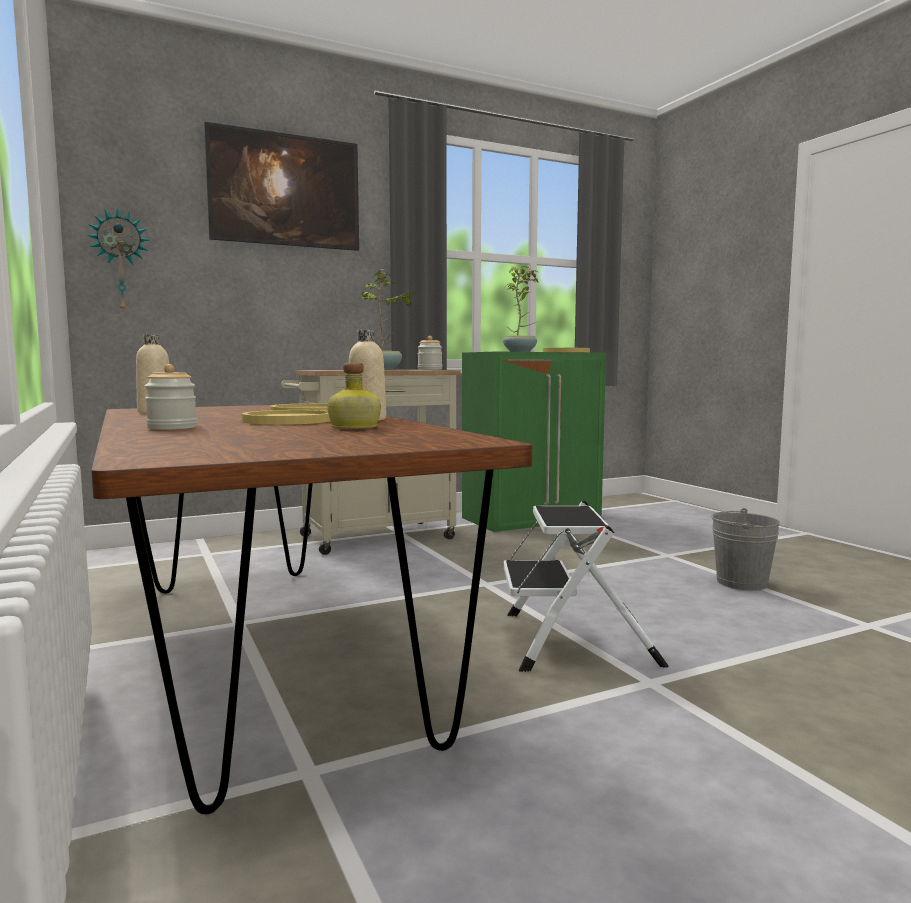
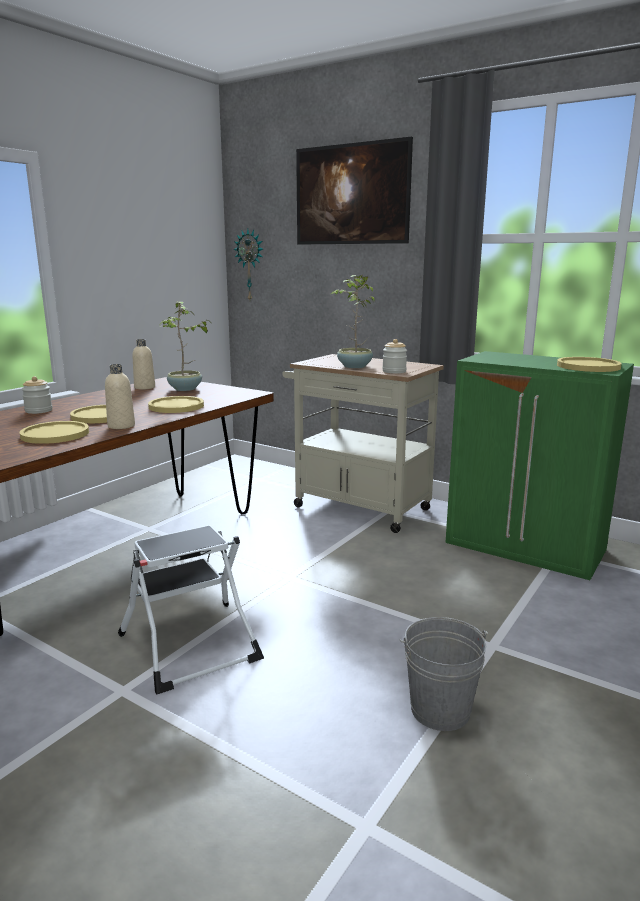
camera: 60 degrees right, 10 degrees up
(353, 427) = (55, 434): bottle -> yellow plate
(520, 352) = (538, 359): potted plant -> potted plant (185, 389)

